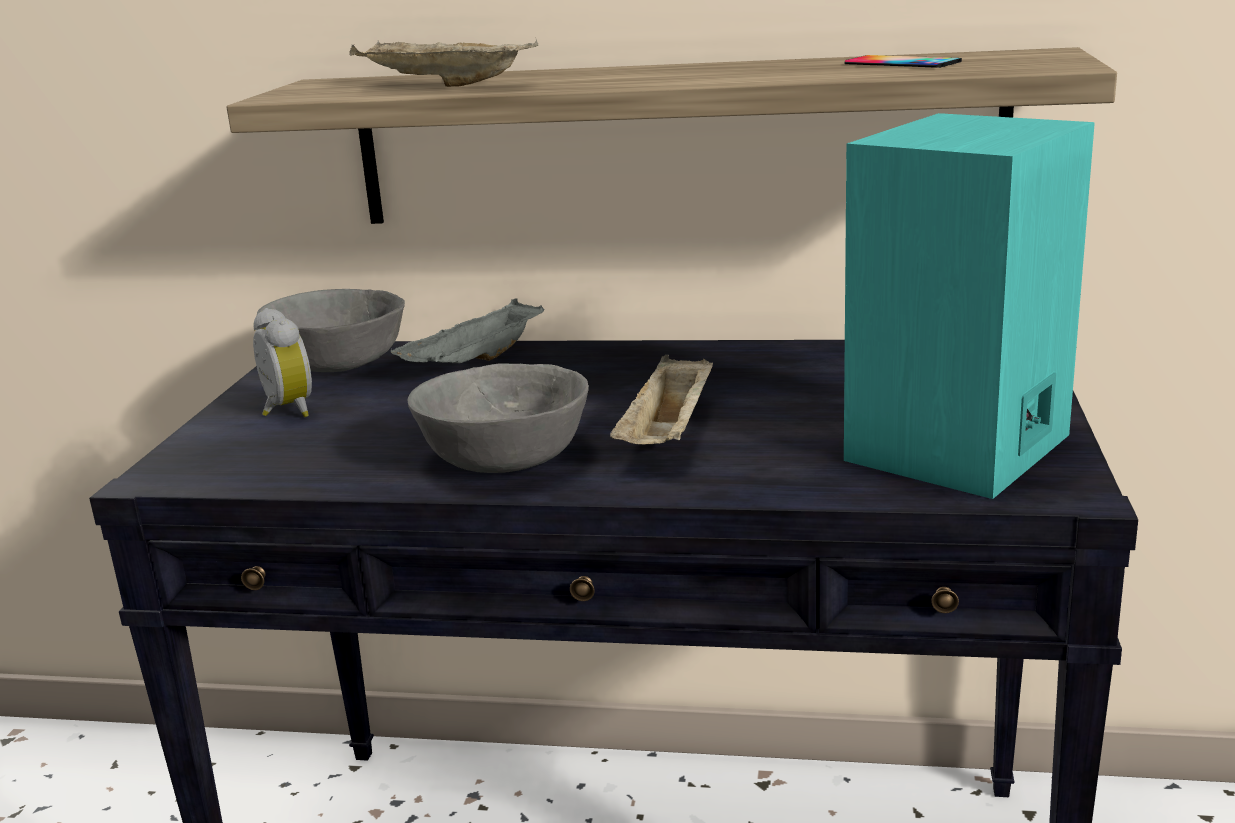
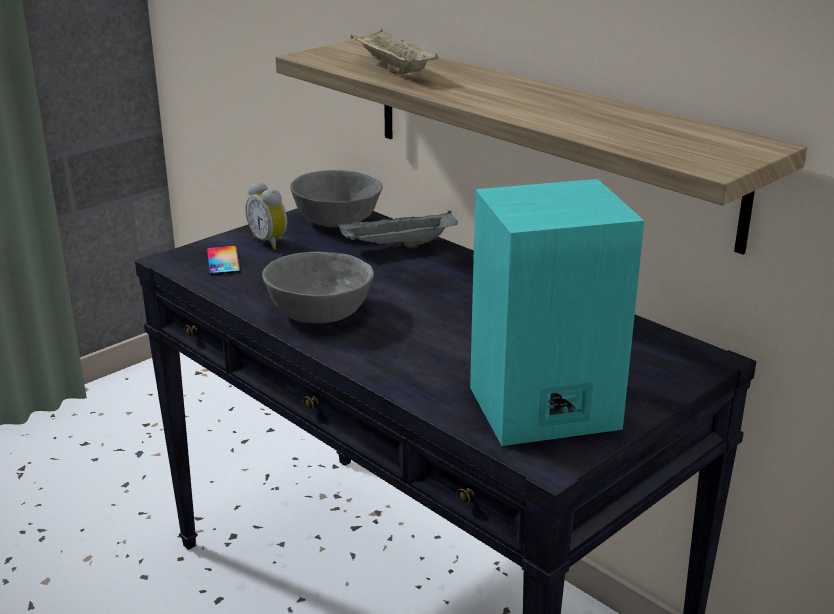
camera: 35 degrees right, 5 degrees up
(284, 411) = (270, 242): alarm clock -> alarm clock turned 135 degrees clockwise
(669, 435) = (413, 333): beige tray -> none
(902, 63) = (648, 129): phone -> phone (223, 261)

